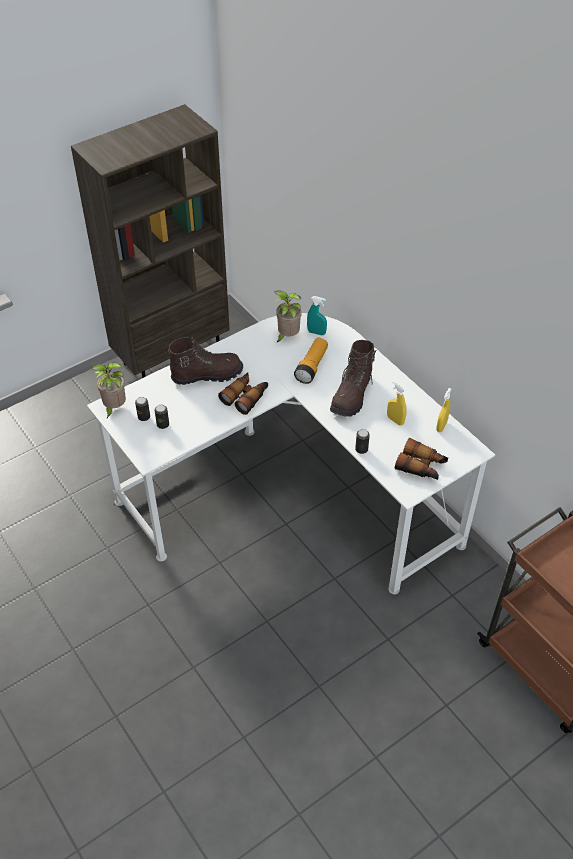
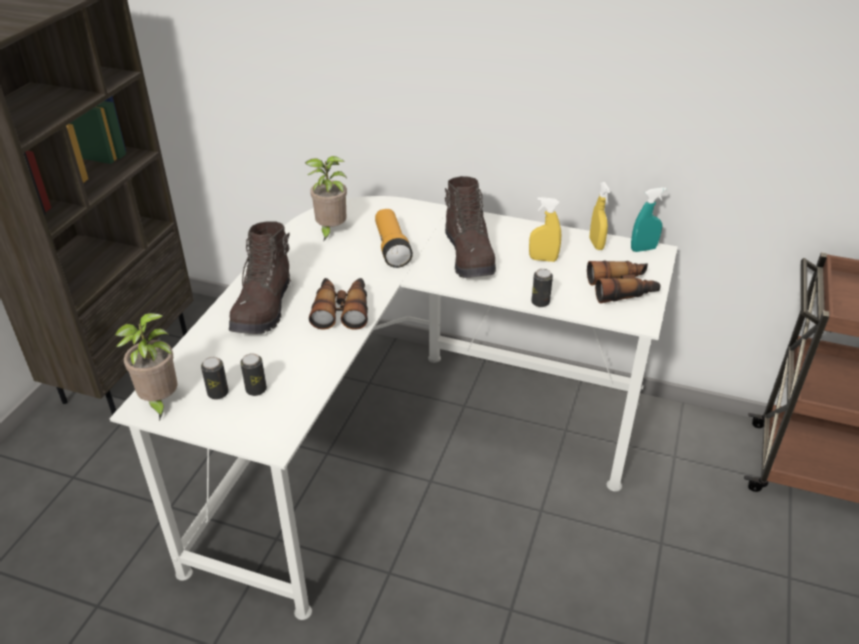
camera: 35 degrees left, 10 degrees down
(207, 374) = (264, 307): brown boot -> brown boot turned 150 degrees clockwise
(316, 332) = (362, 215): turquoise spray bottle -> turquoise spray bottle (643, 249)

